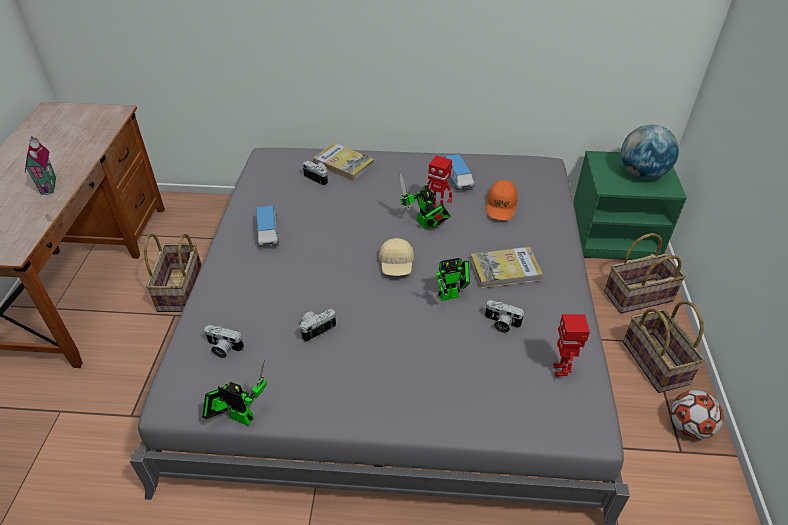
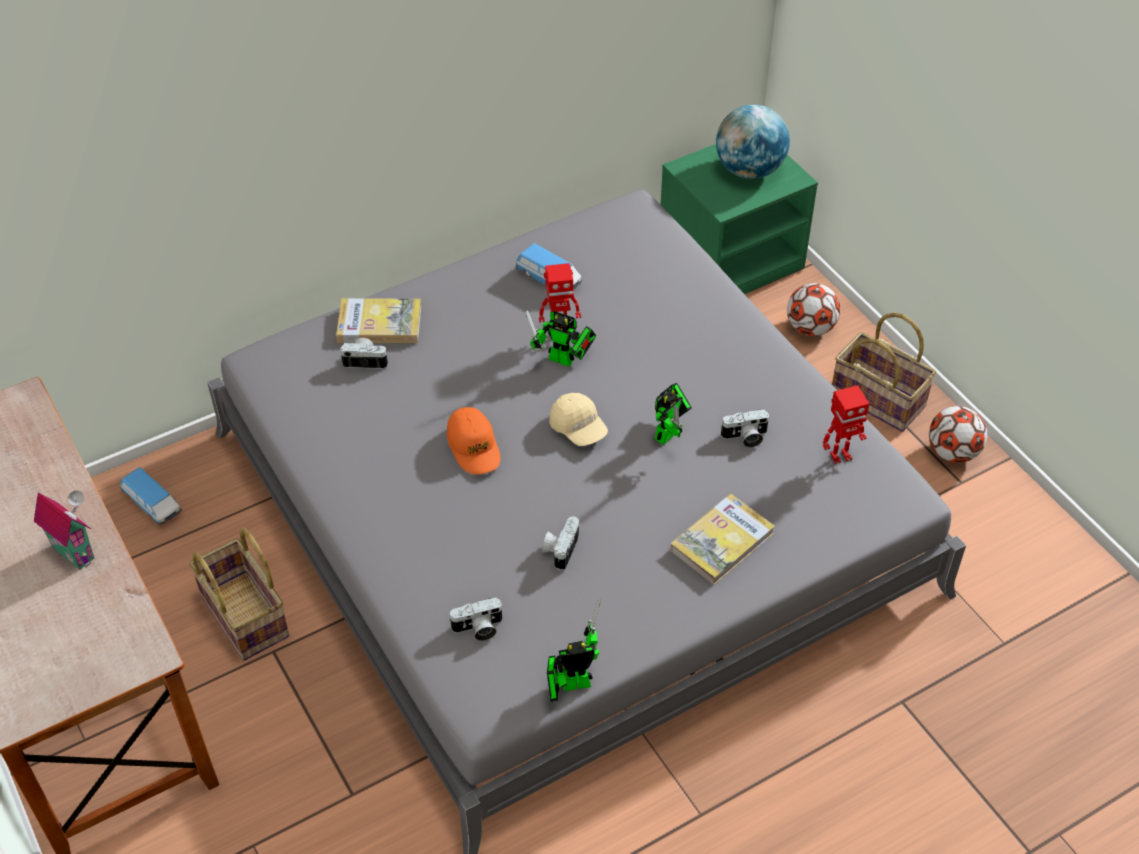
camera: 35 degrees left, 5 degrees up
(268, 233) = (382, 468): toy car -> toy car (152, 504)
(501, 205) = (630, 291): orange cap -> orange cap (474, 447)
(505, 270) = (699, 372): book -> book (722, 542)
(561, 370) = (840, 455): toy robot -> toy robot turned 75 degrees counterclockwise
(638, 297) = (810, 328): basket -> football

